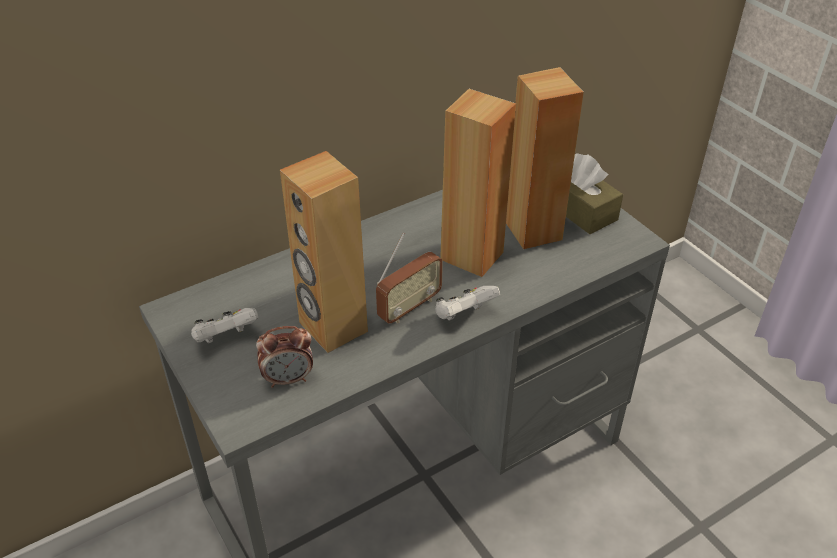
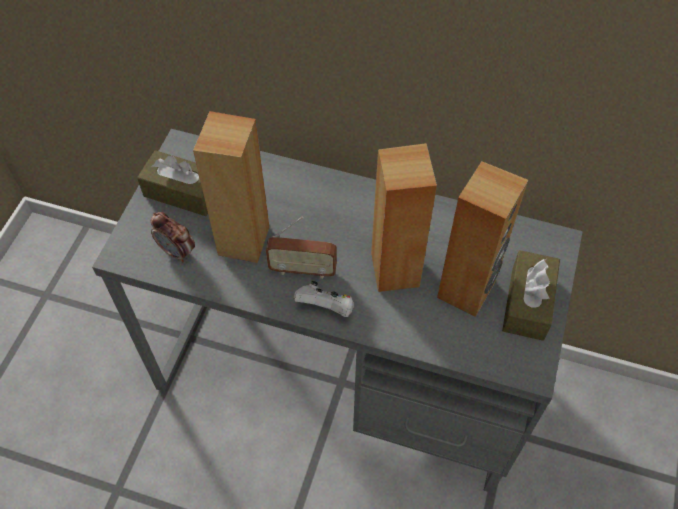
camera: 50 degrees right, 15 degrees up
(226, 338) = (183, 192): white game controller -> brown tissue box

